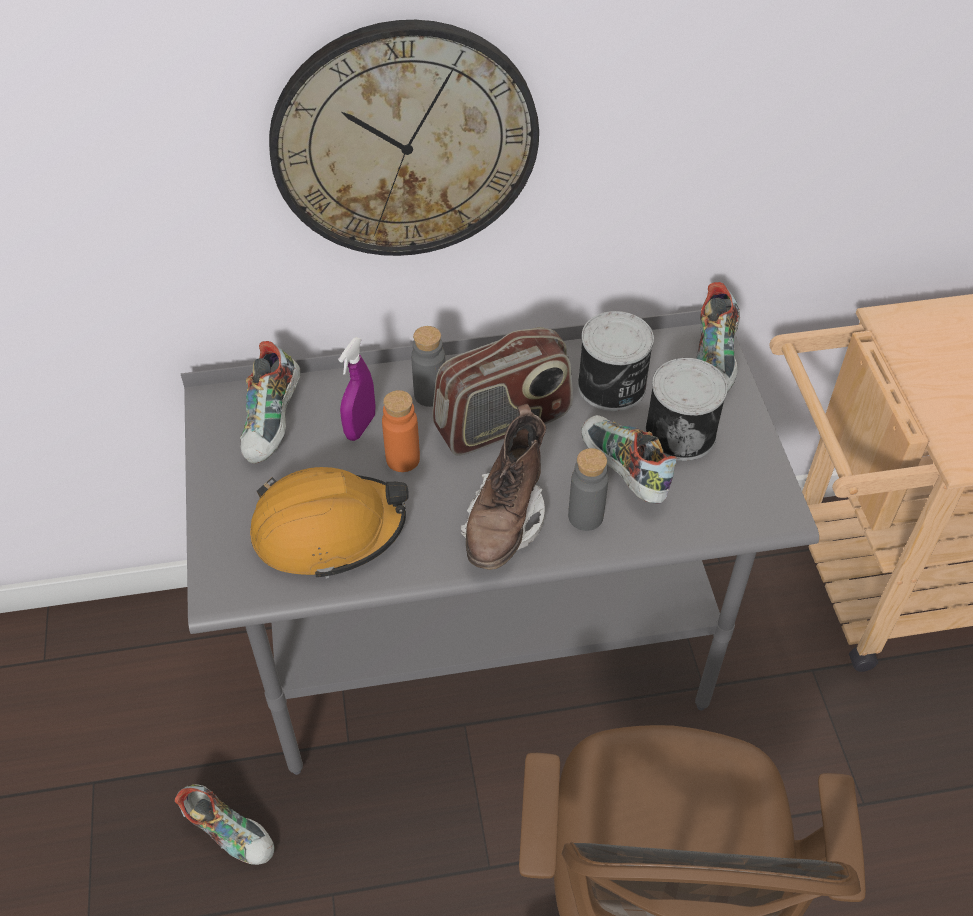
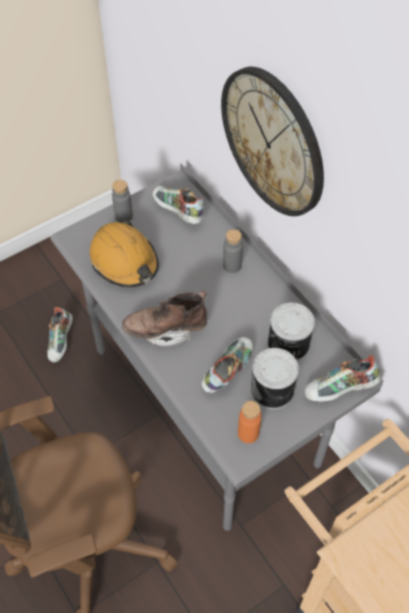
camera: 65 degrees right, 5 degrees up
(273, 423) = (177, 212): shoe -> shoe turned 60 degrees clockwise
(360, 426) = (194, 246): purple spray bottle -> none
(403, 459) = (183, 272): orange bottle -> orange bottle (248, 433)
(503, 423) = (231, 304): radio -> none
(585, 516) = (188, 364): grey bottle -> grey bottle (124, 216)

